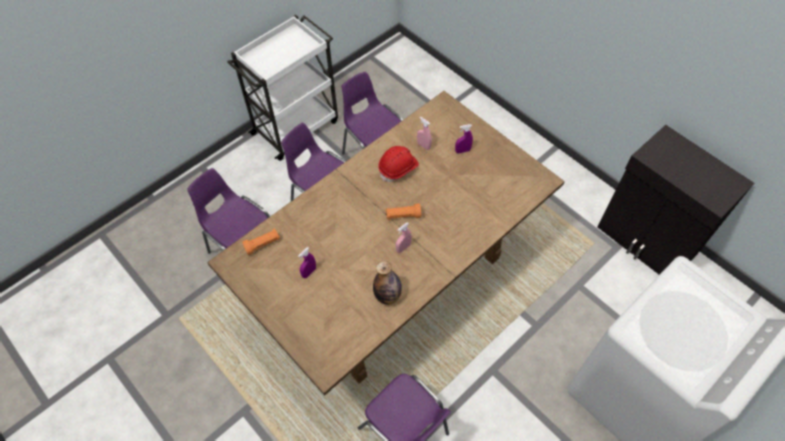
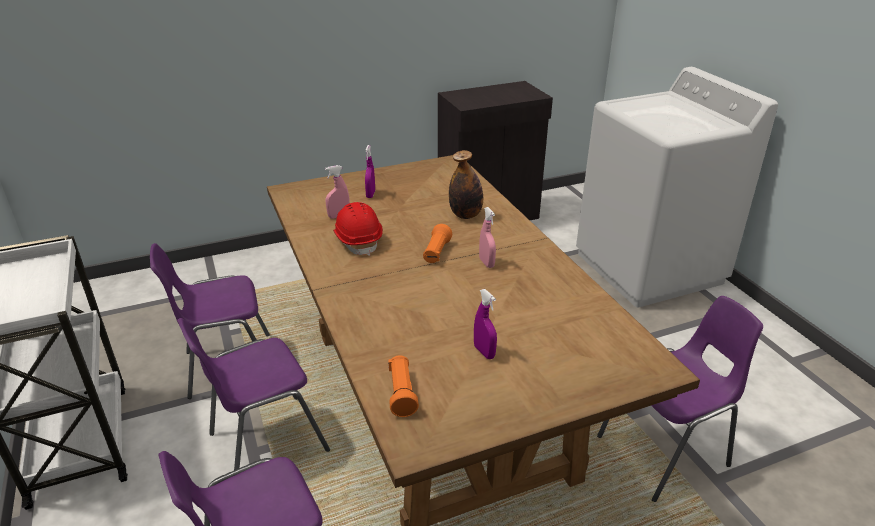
camera: 70 degrees left, 25 degrees down
(387, 296) = (555, 290): bottle -> bottle (466, 215)

